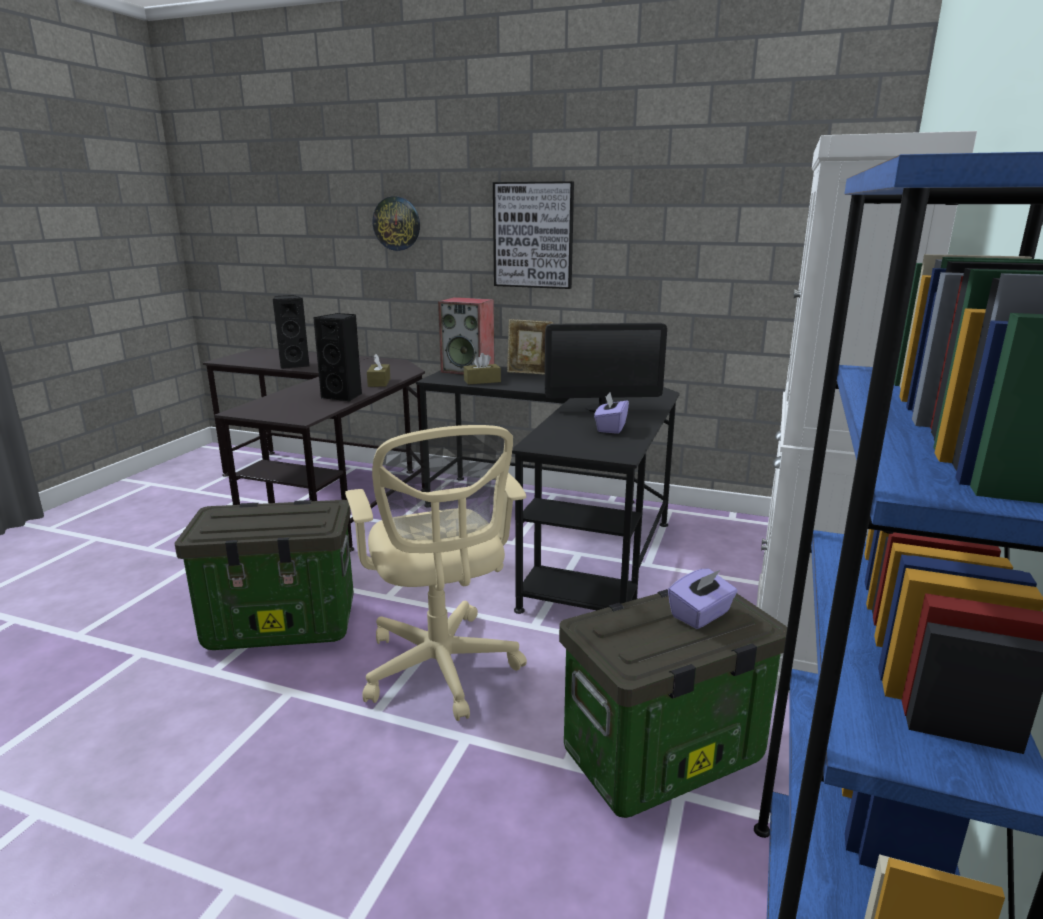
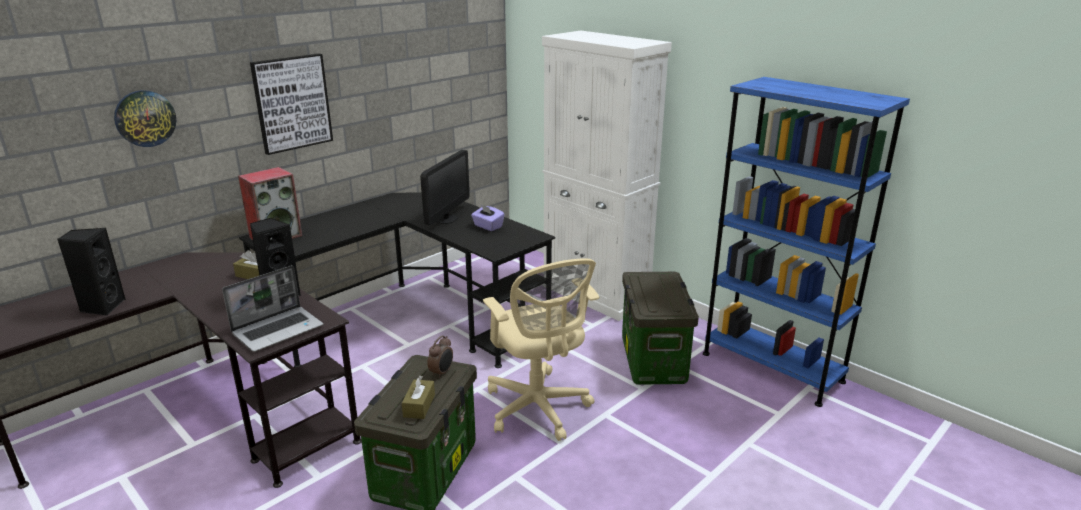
camera: 65 degrees left, 5 degrees up
(275, 409) = (278, 330): none -> laptop
(309, 520) = (442, 372): none -> alarm clock
(441, 670) = (538, 409): beige office chair -> beige office chair turned 60 degrees clockwise
(482, 381) = (319, 238): brown tissue box -> brown tissue box (419, 406)
(529, 373) = (323, 218): picture frame -> none
(701, 615) = (656, 284): purple tissue box -> none

